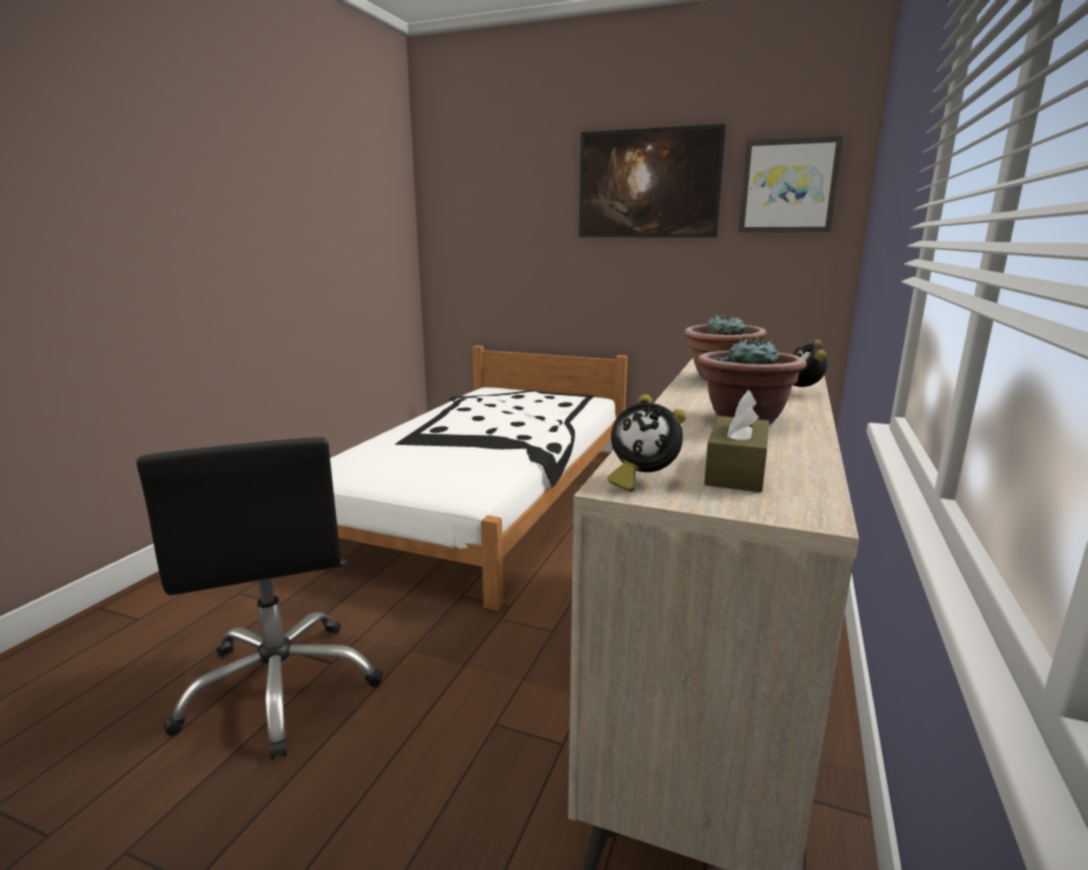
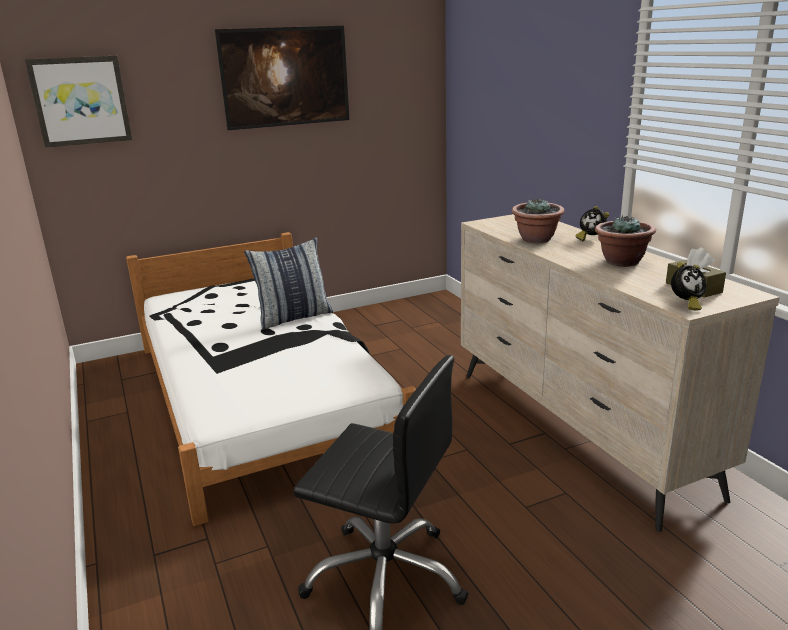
camera: 45 degrees left, 5 degrees up
(533, 428) = (294, 317): none -> pillow
(788, 186) = (394, 75): picture -> picture (80, 101)

